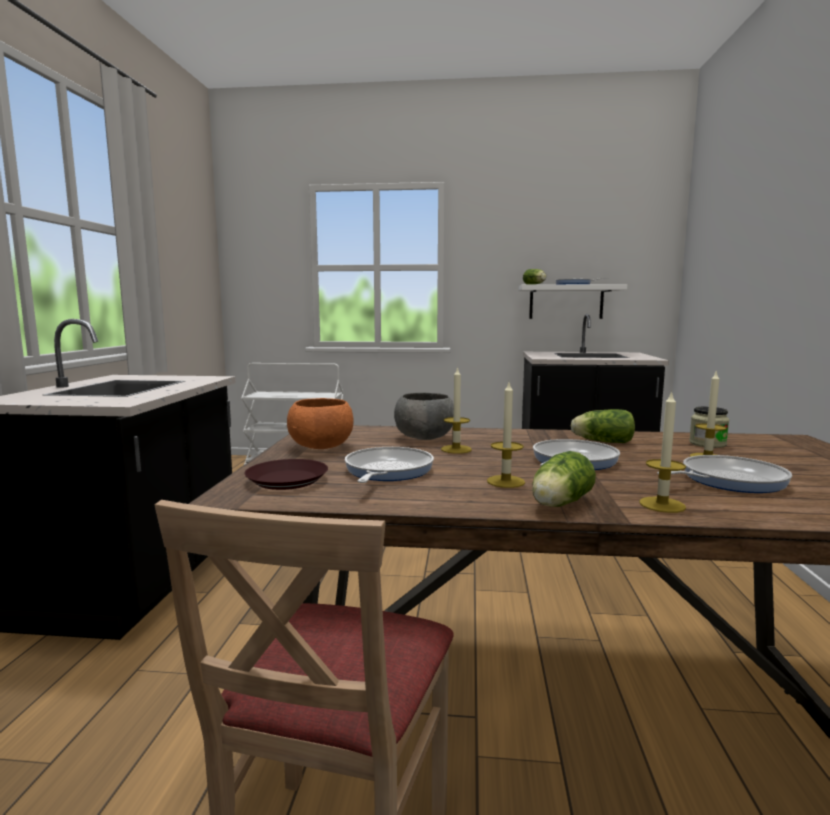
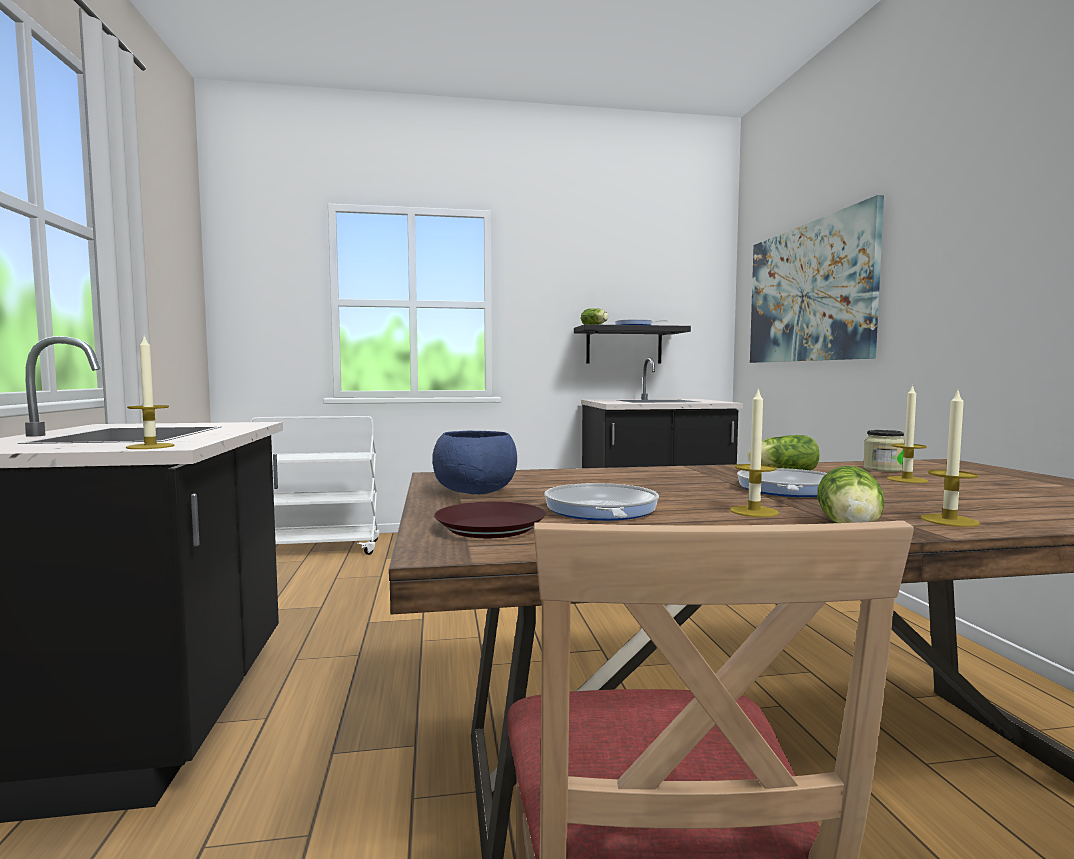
camera: 15 degrees left, 5 degrees down
(320, 446) = (474, 492): orange bowl -> blue bowl
(423, 437) = (585, 478): grey bowl -> none
(456, 449) = (643, 486): candle -> candle (150, 446)
(566, 302) = (624, 345): white shelf -> black shelf
(728, 480) = (964, 496): frying pan -> none
(738, 253) = (808, 293): none -> picture

